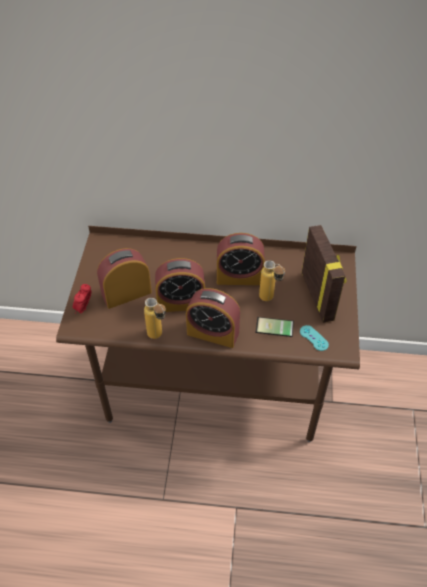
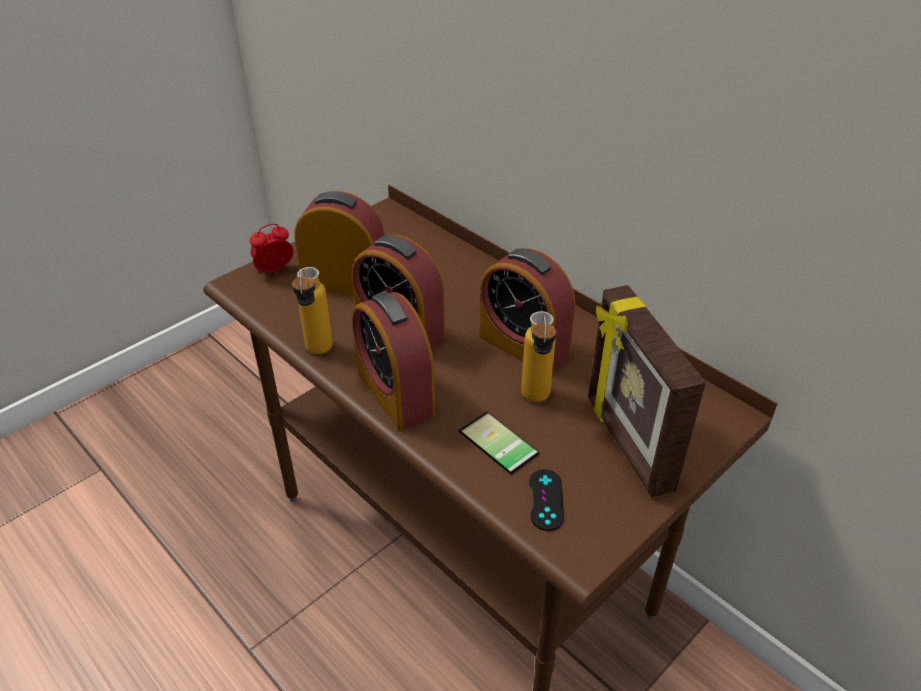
camera: 40 degrees right, 10 degrees down
(314, 338) = (546, 500): turquoise game controller -> black game controller
(318, 296) = (626, 443): picture frame -> picture frame turned 135 degrees clockwise

